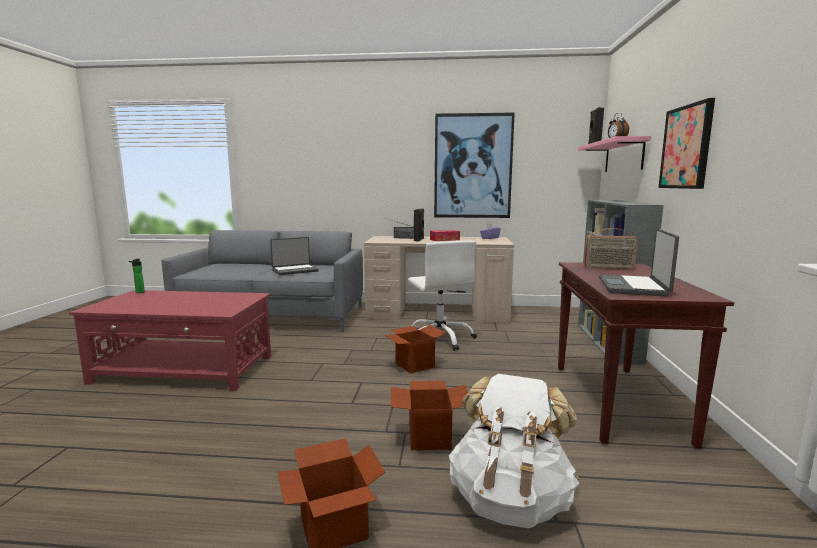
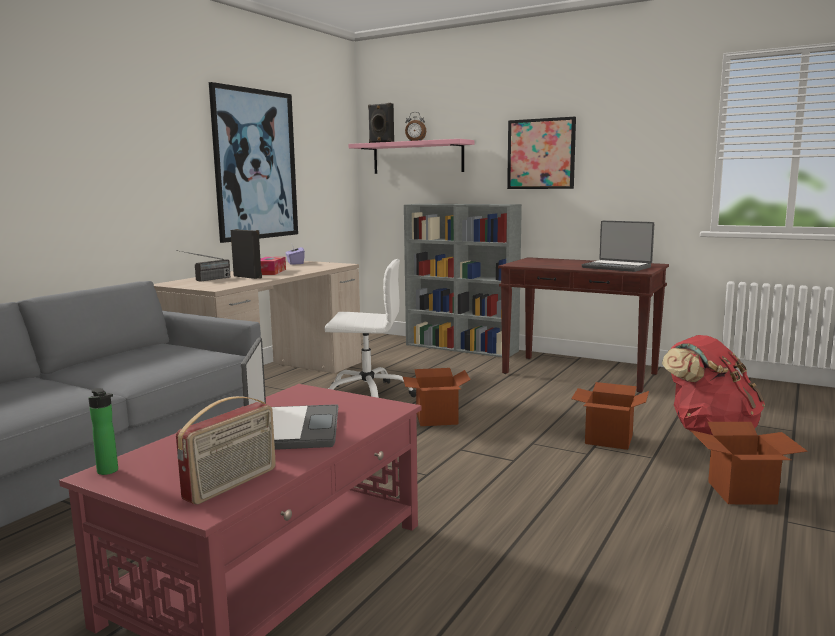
camera: 65 degrees left, 0 degrees up
(295, 270) = (149, 363): laptop -> laptop (293, 429)
(510, 500) = (709, 432): white backpack -> red backpack
(609, 268) = (540, 262): radio -> radio (232, 484)

